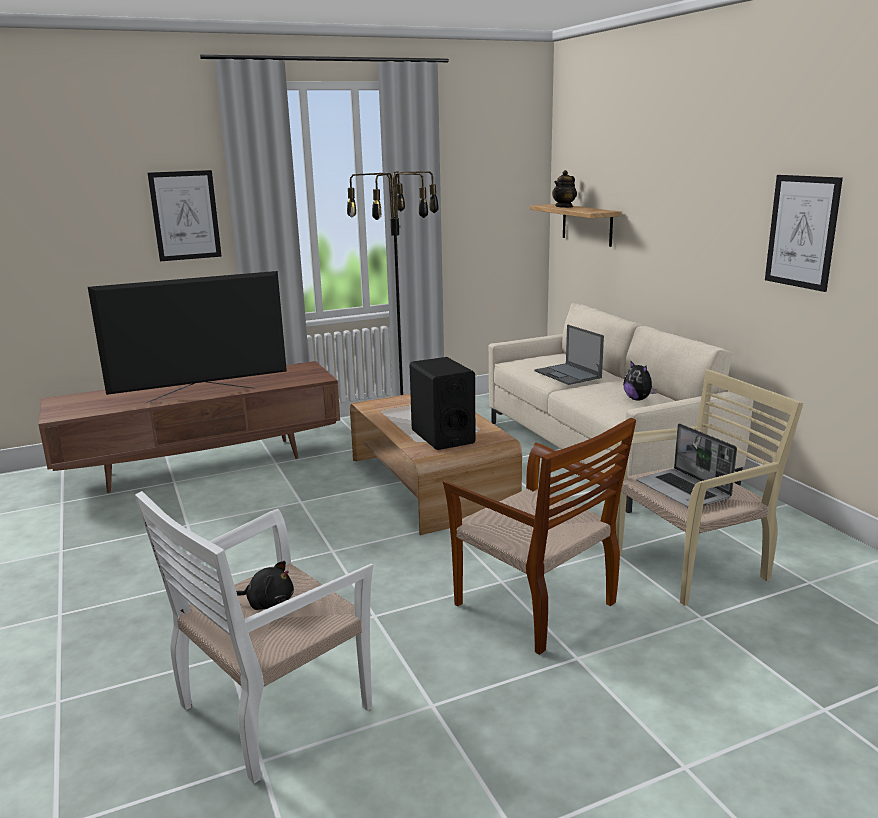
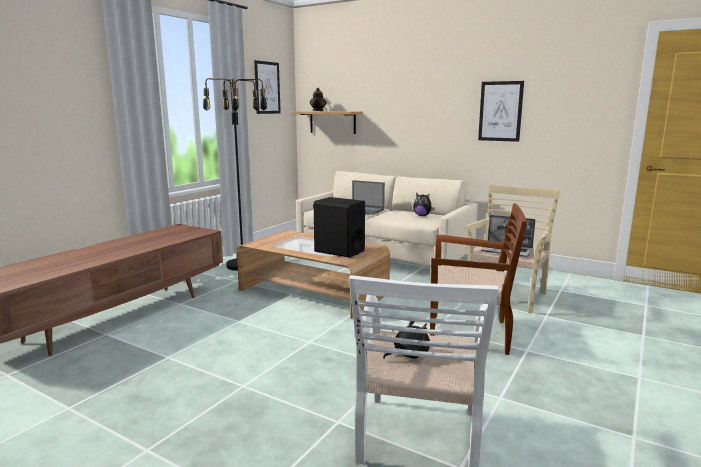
camera: 35 degrees left, 5 degrees down
(185, 215) = (70, 105): picture -> picture (267, 88)
(201, 395) = (124, 253): television -> none

